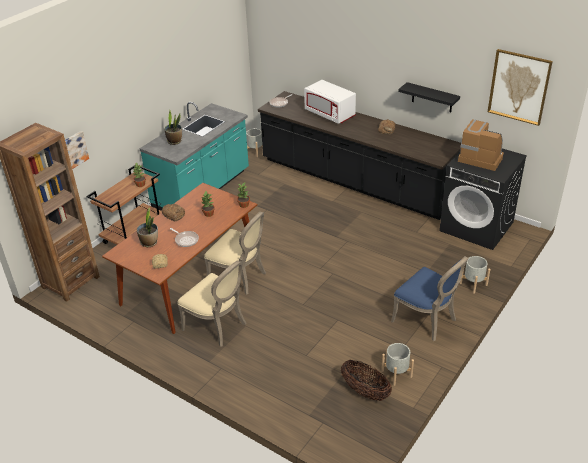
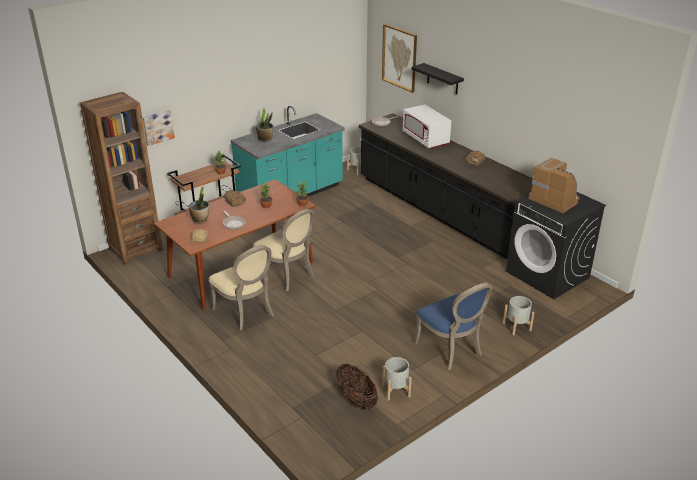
camera: 15 degrees right, 5 degrees down
(432, 97) = (522, 133): black shelf -> black shelf (442, 79)
(519, 87) = (602, 129): picture -> picture (399, 57)

